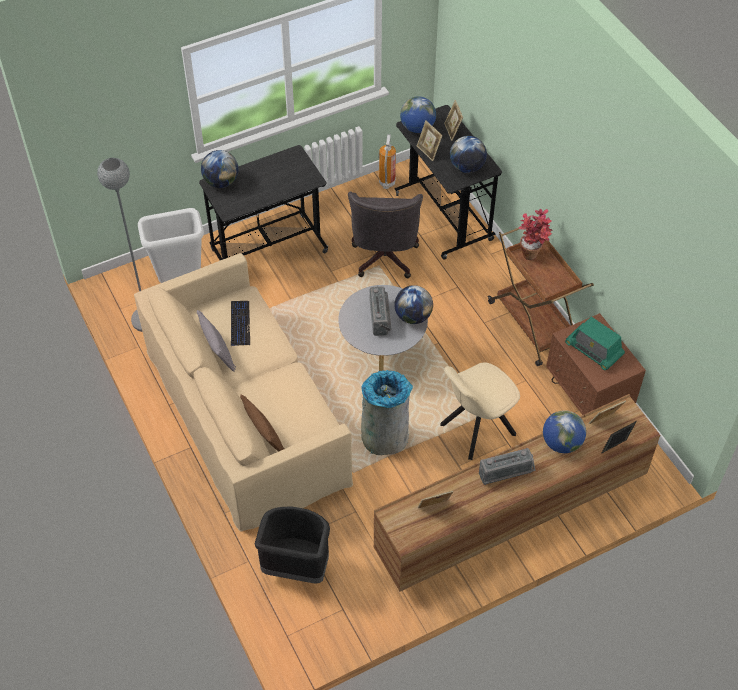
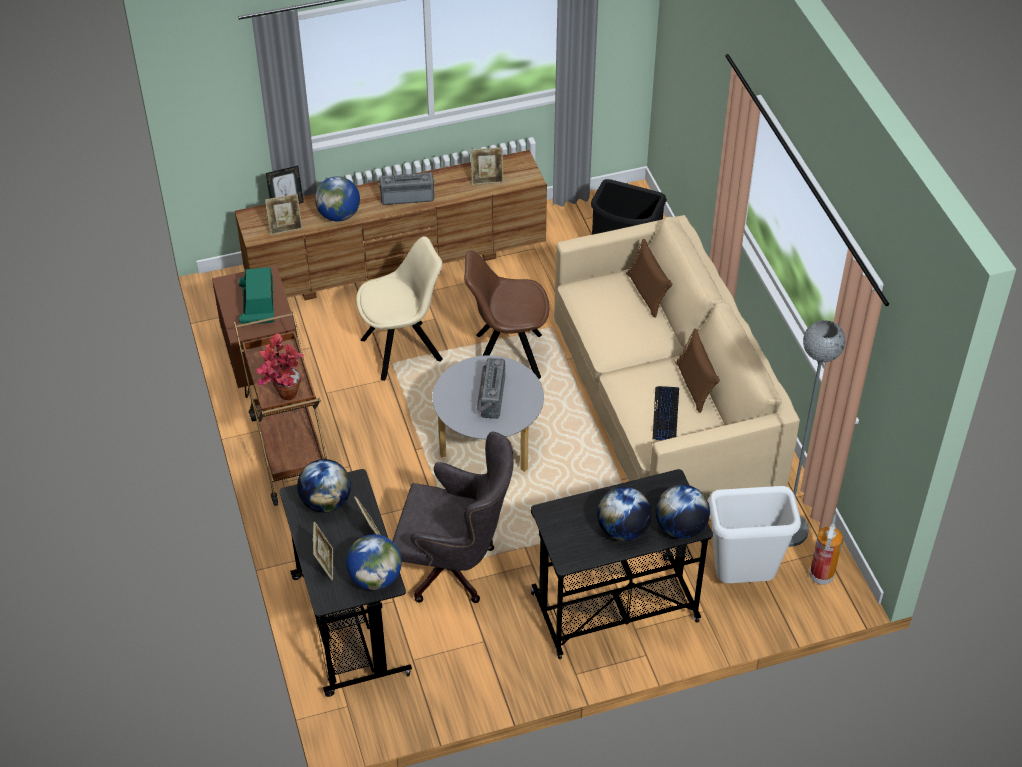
camera: 170 degrees left, 5 degrees down
(217, 351) = (695, 386): grey pillow -> brown pillow
(385, 260) = (454, 569): grey office chair -> grey office chair turned 90 degrees clockwise
(385, 437) = (507, 355): grey trash can -> brown chair
(387, 183) = (418, 697): fire extinguisher -> fire extinguisher (821, 574)
(413, 316) = (450, 393): globe -> globe (623, 530)
(594, 350) = (258, 304): radio -> radio turned 150 degrees counterclockwise

